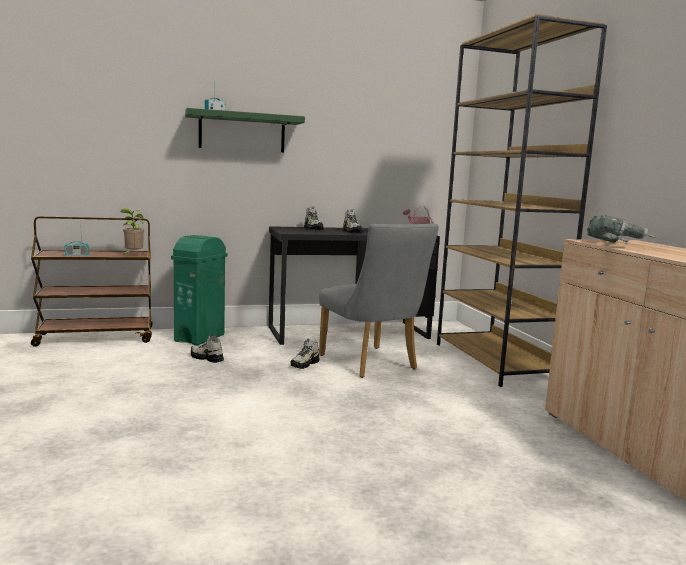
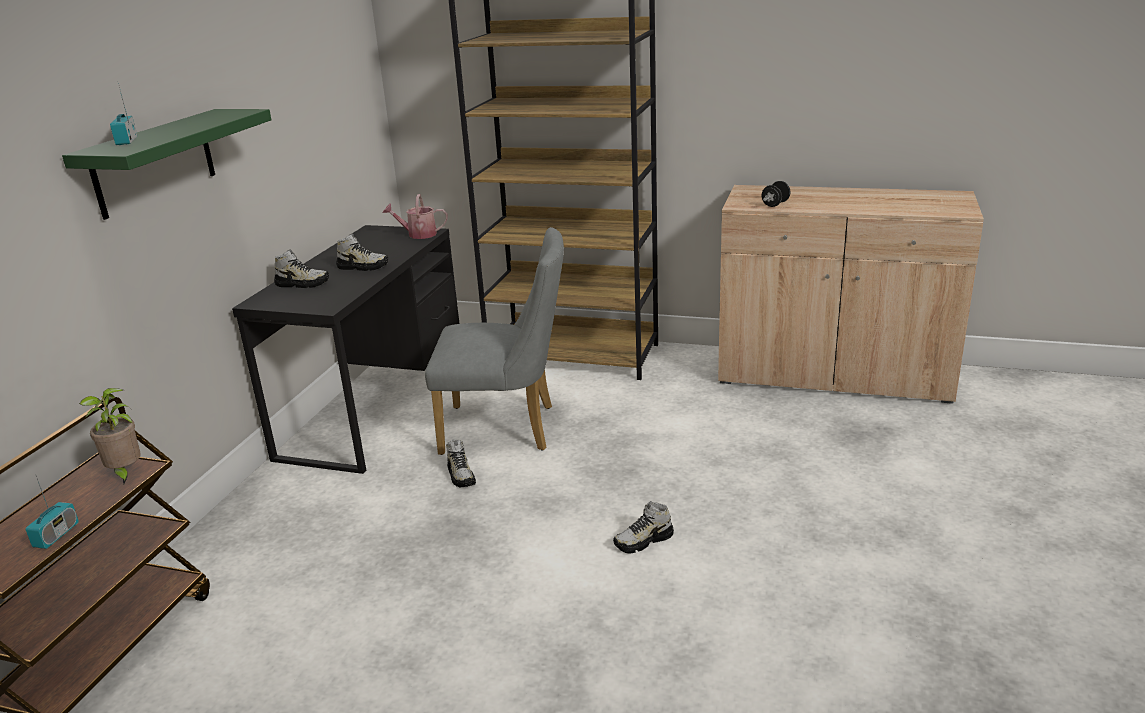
camera: 55 degrees left, 15 degrees up
(200, 338) = (249, 537): green trash can -> none
(206, 358) = (353, 551): shoe -> shoe (644, 541)
(616, 245) = (775, 204): power drill -> black dumbbell

